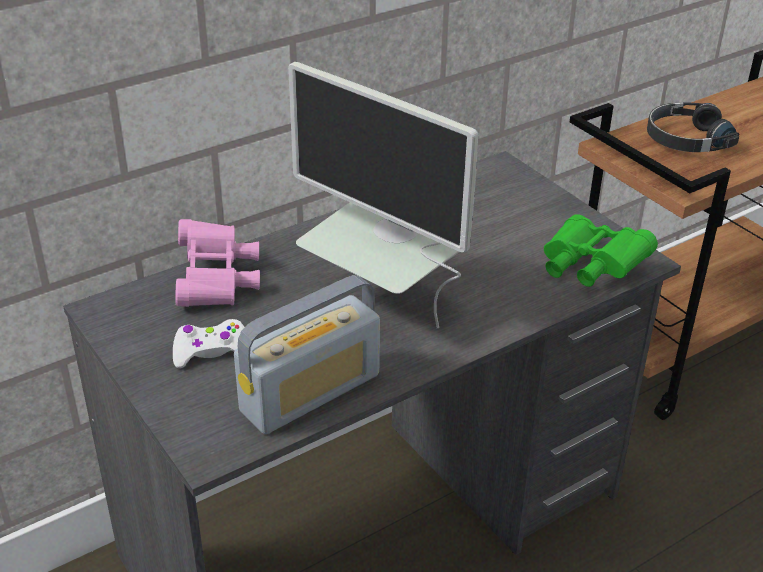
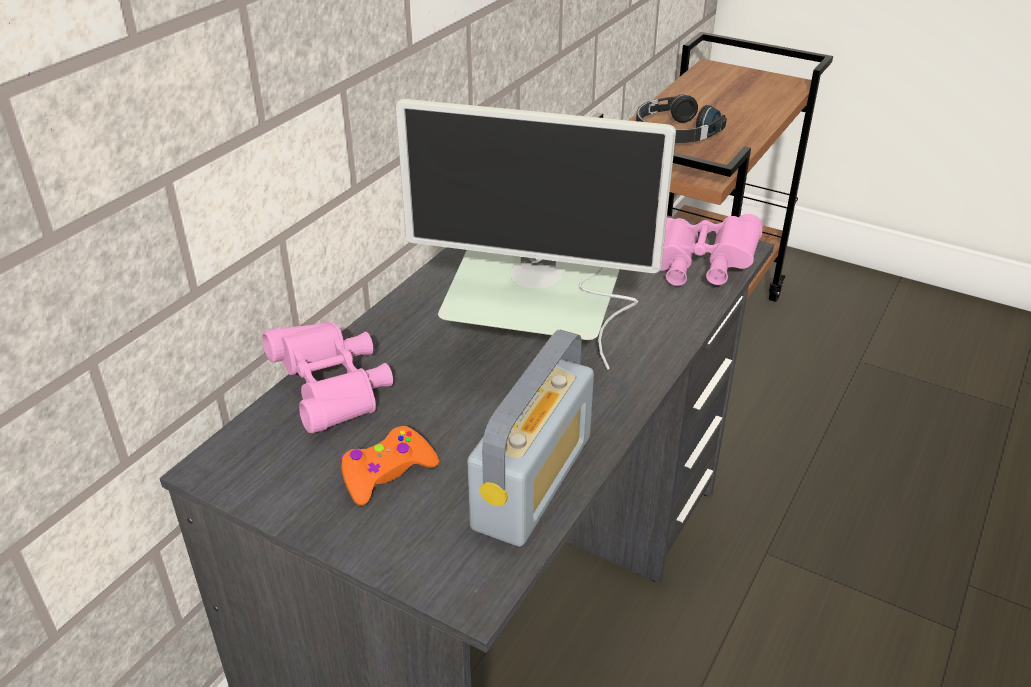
camera: 25 degrees left, 0 degrees up
(211, 351) = (387, 473): white game controller -> orange game controller
(589, 268) = (699, 268): green binoculars -> pink binoculars

